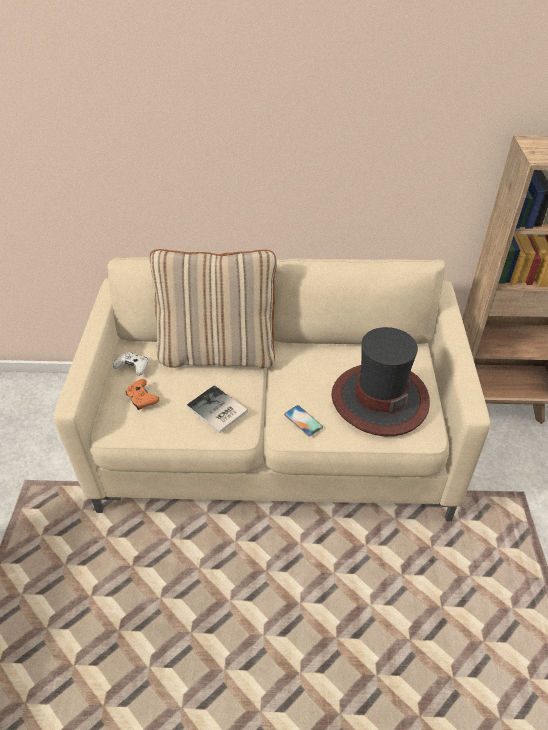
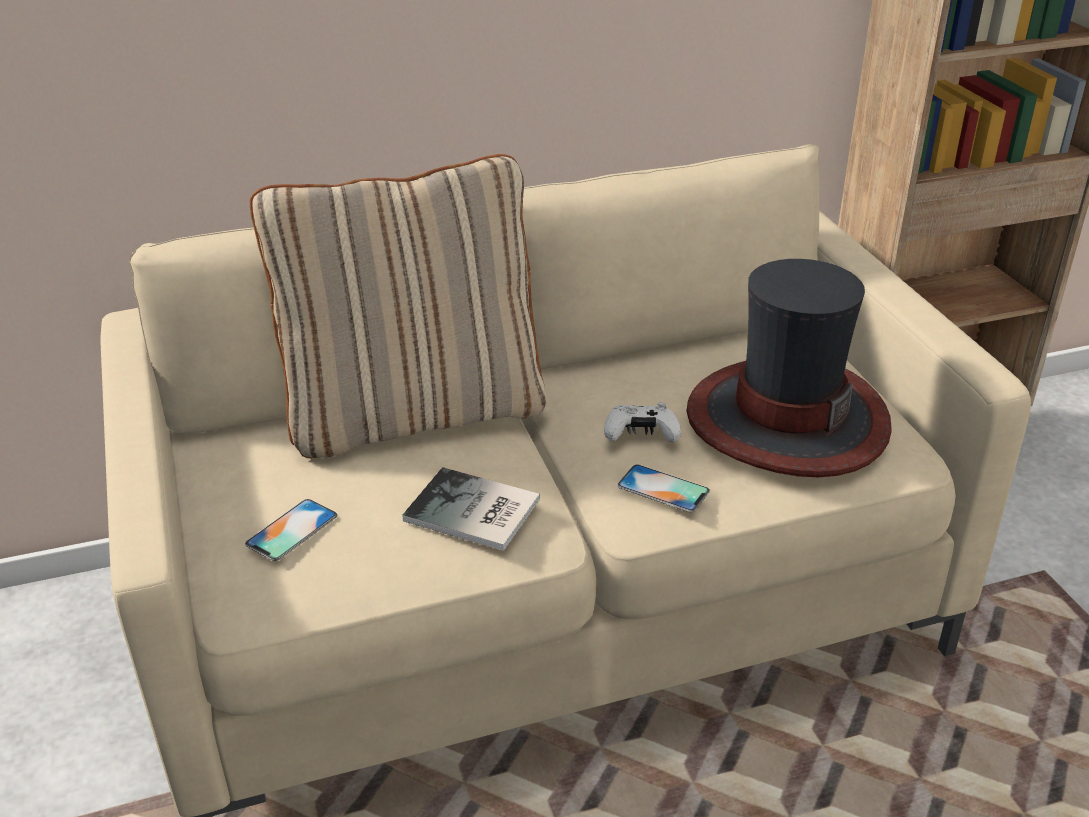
camera: 20 degrees left, 10 degrees down
(133, 367) = (238, 477): white game controller -> white game controller (641, 434)
(142, 399) = (292, 530): orange game controller -> phone

